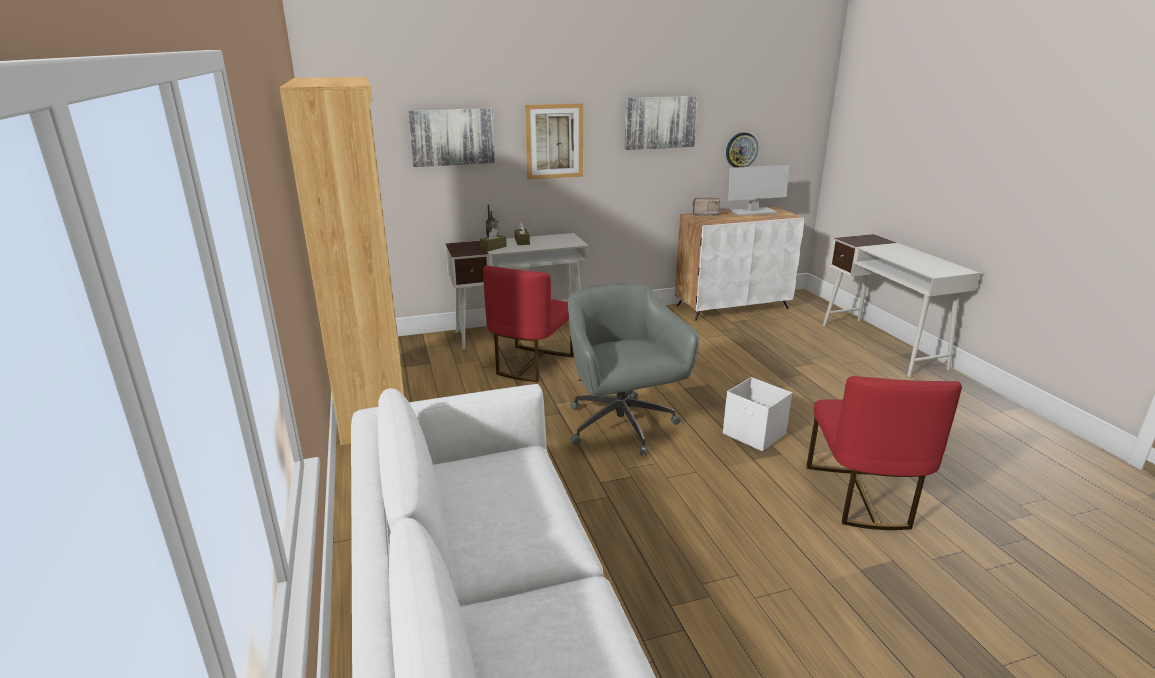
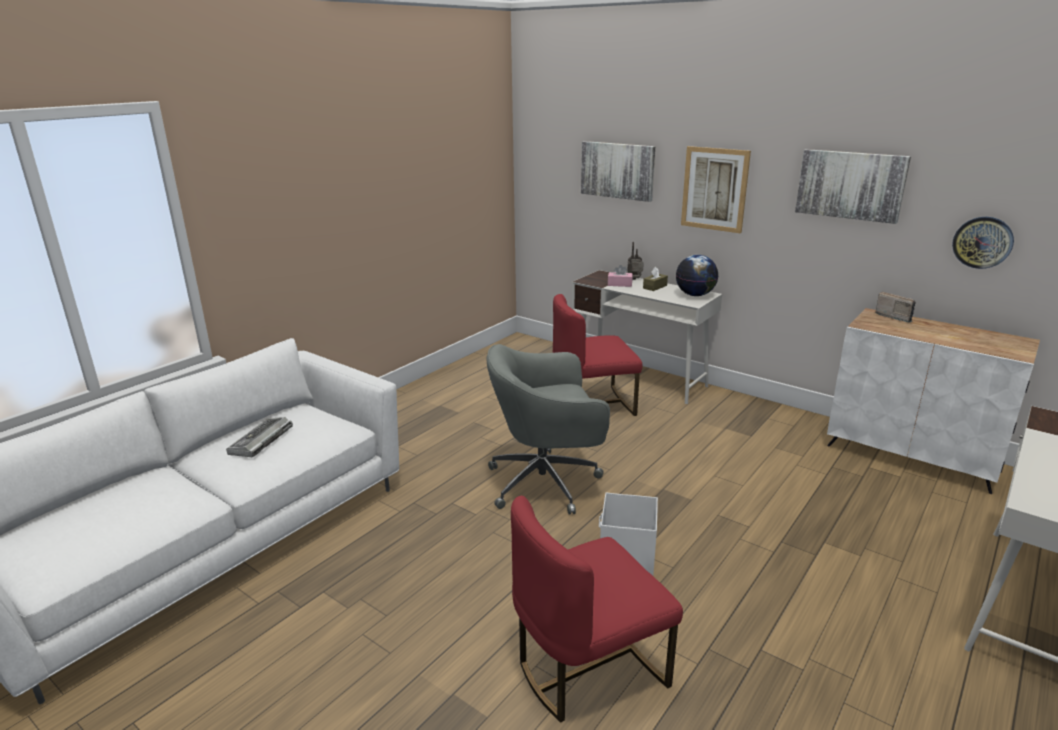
camera: 55 degrees right, 0 degrees up
(374, 402) = (456, 377): brown bookcase -> none
(492, 513) = (261, 442): none -> keyboard
(493, 247) = (619, 284): brown tissue box -> pink tissue box
(562, 238) = (695, 295): none -> globe
(621, 427) = (547, 482): grey office chair -> grey office chair turned 135 degrees counterclockwise
(753, 212) = (973, 335): monitor -> none

